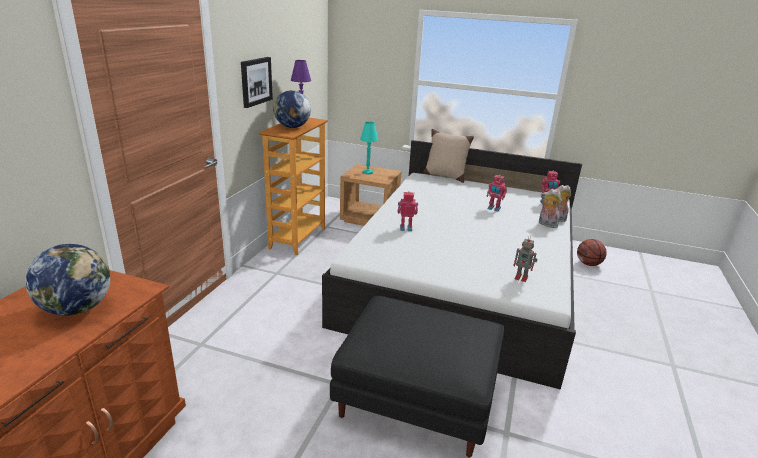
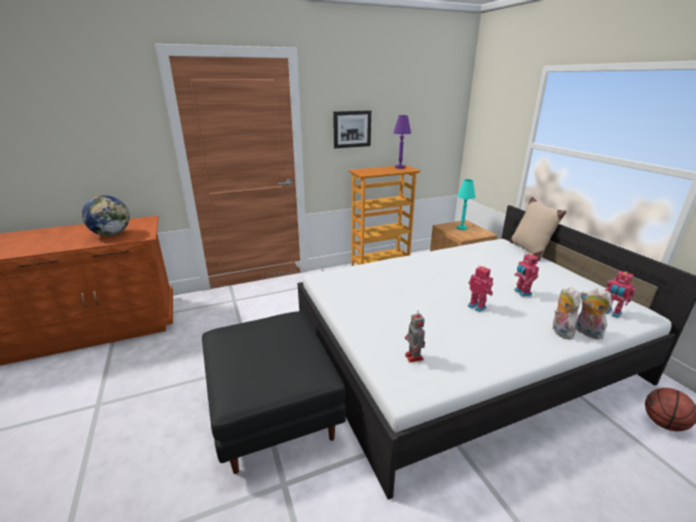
camera: 50 degrees right, 0 degrees up
(292, 127) = (378, 170): globe -> none
(406, 228) = (399, 275): toy robot -> toy robot (477, 306)

